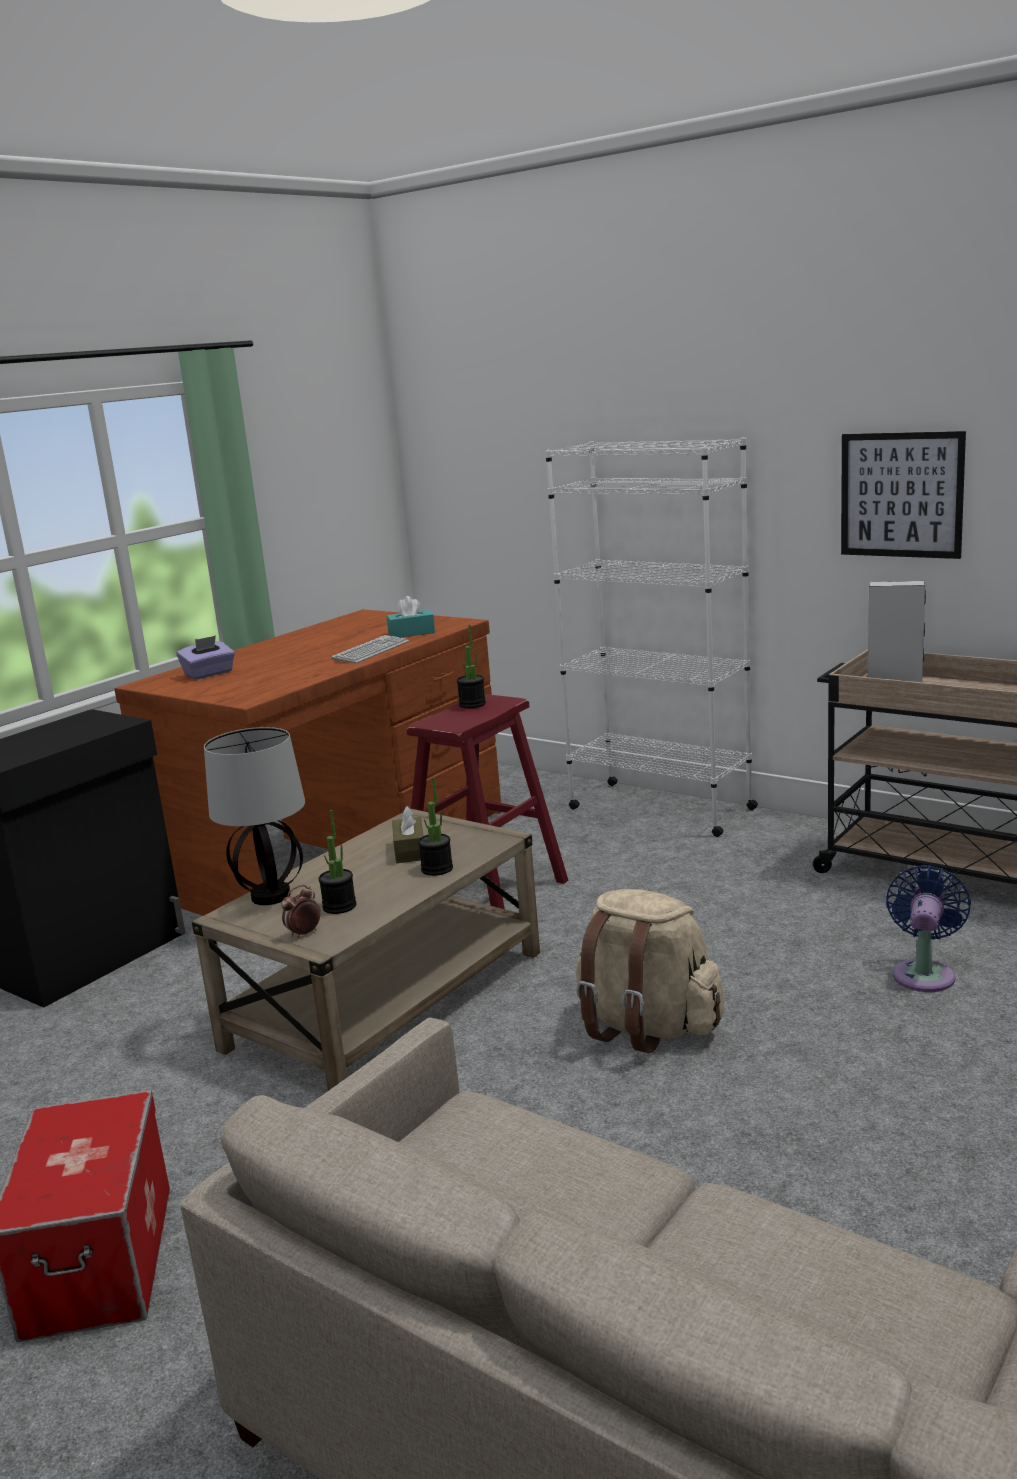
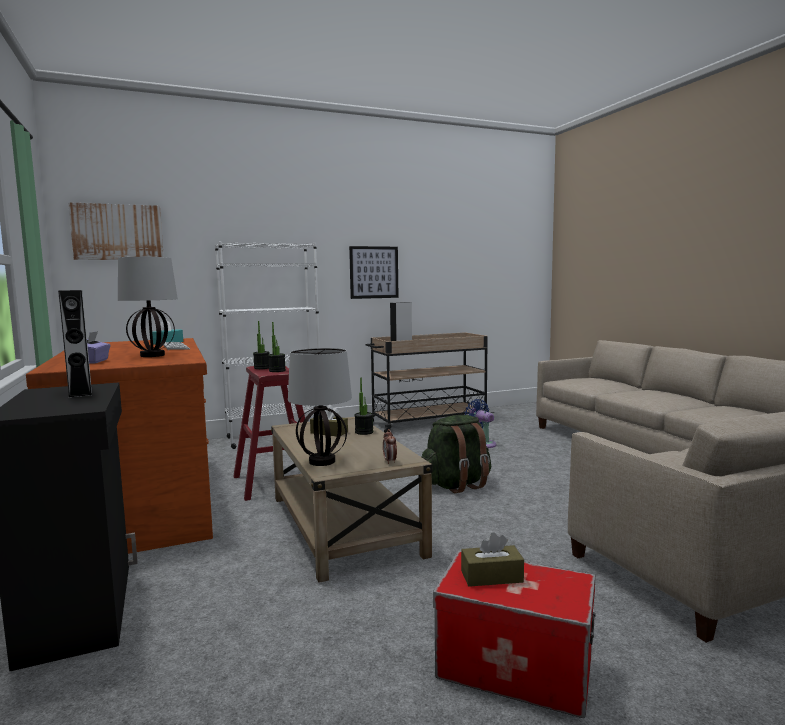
camera: 60 degrees left, 10 degrees down
(82, 731) = (80, 392): none -> grey speaker
(83, 1134) = (491, 576): none -> brown tissue box
(280, 672) = (152, 355): none -> table lamp
(339, 906) = (369, 452): potted plant -> potted plant (277, 371)
(467, 425) = (118, 232): none -> picture
(646, 1027) = (456, 485): beige backpack -> green backpack

